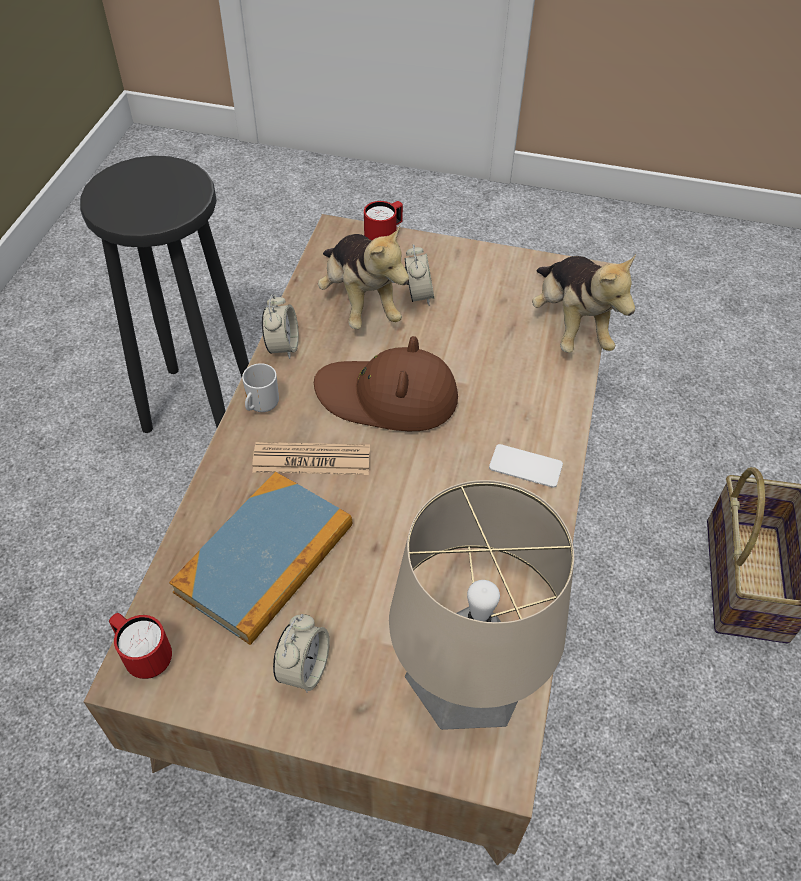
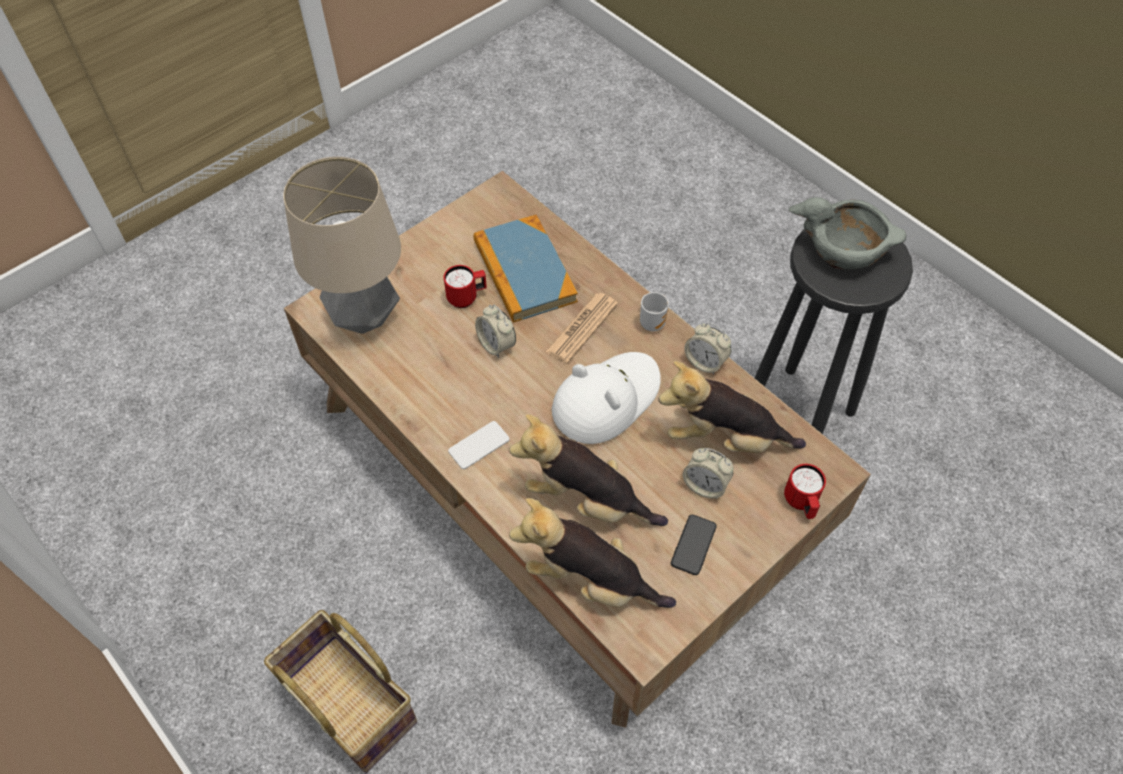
camera: 125 degrees right, 5 degrees up
(137, 200) = (845, 249): none -> grey bowl
(144, 656) = (507, 199): red mug -> red mug (467, 297)
(304, 669) = (441, 258): alarm clock -> alarm clock (496, 344)
(387, 397) = (606, 399): brown hat -> white hat
(479, 281) = (693, 545): none -> phone
(504, 360) = (586, 500): none -> plush toy

